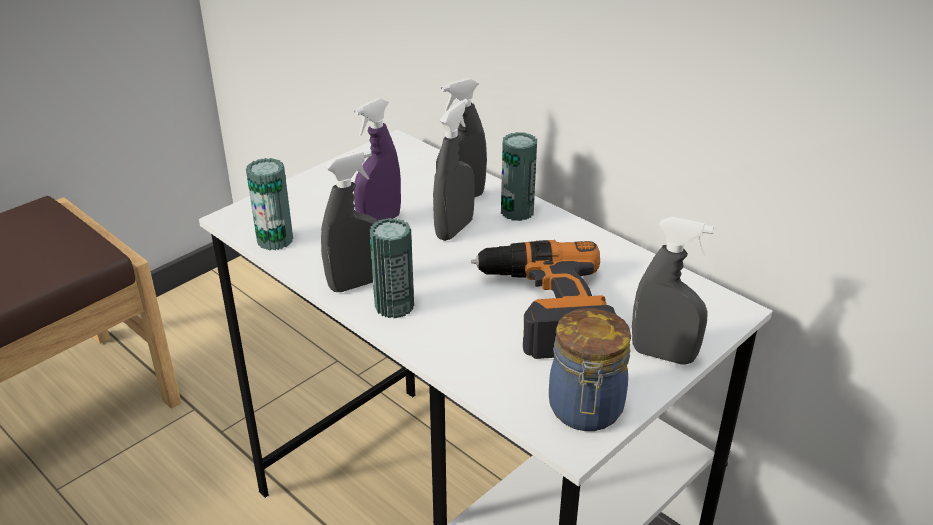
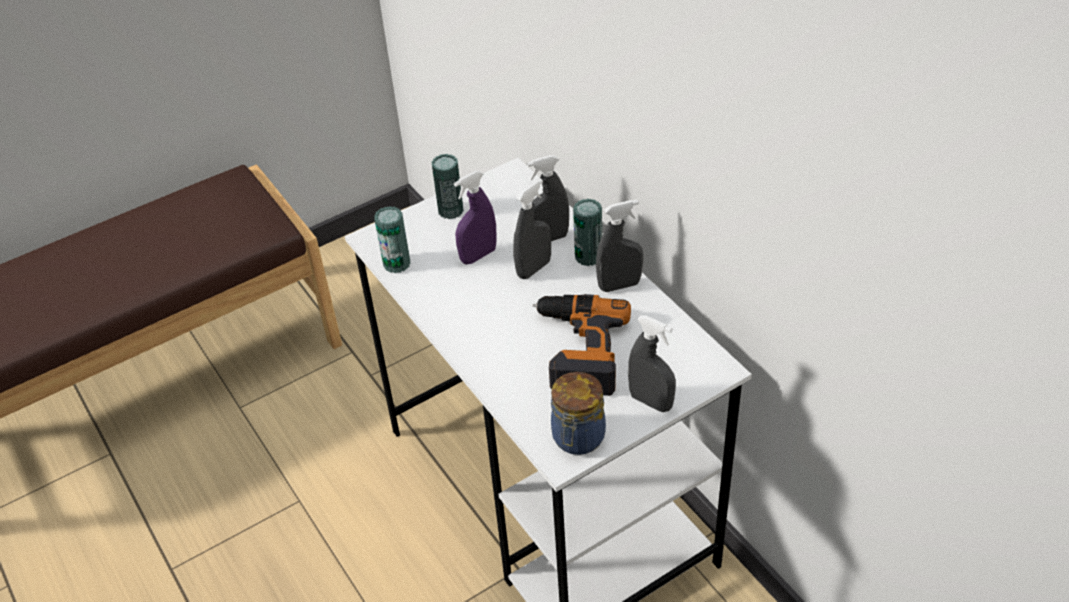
camera: 15 degrees right, 10 degrees up
(356, 283) = (447, 311): grey spray bottle -> grey spray bottle (619, 285)
(394, 306) = (470, 334): can -> can (450, 210)

